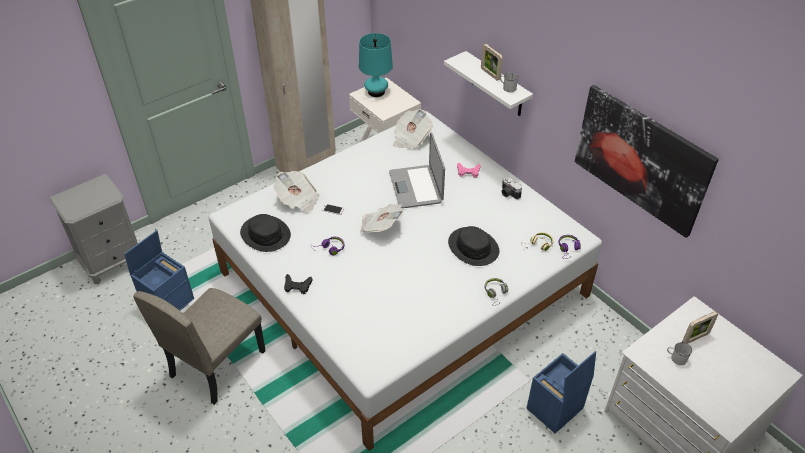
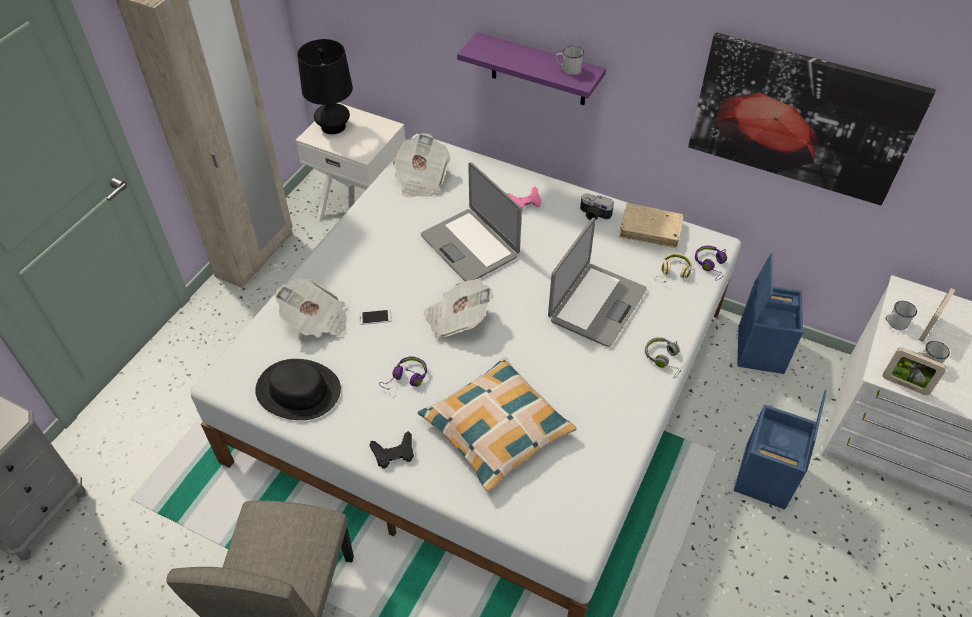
camera: 25 degrees left, 5 degrees up
(168, 302) = (163, 541): blue storage box -> blue storage box (759, 348)
(364, 295) = (496, 429): none -> pillow
(376, 92) = (333, 126): turquoise table lamp -> black table lamp
(473, 247) = (596, 305): black hat -> laptop
(490, 74) = (532, 56): picture frame -> picture frame (905, 385)
(497, 85) = (538, 70): white shelf -> purple shelf
(541, 214) = (650, 230): none -> beige book
(672, 326) = (894, 323): none -> white mug

